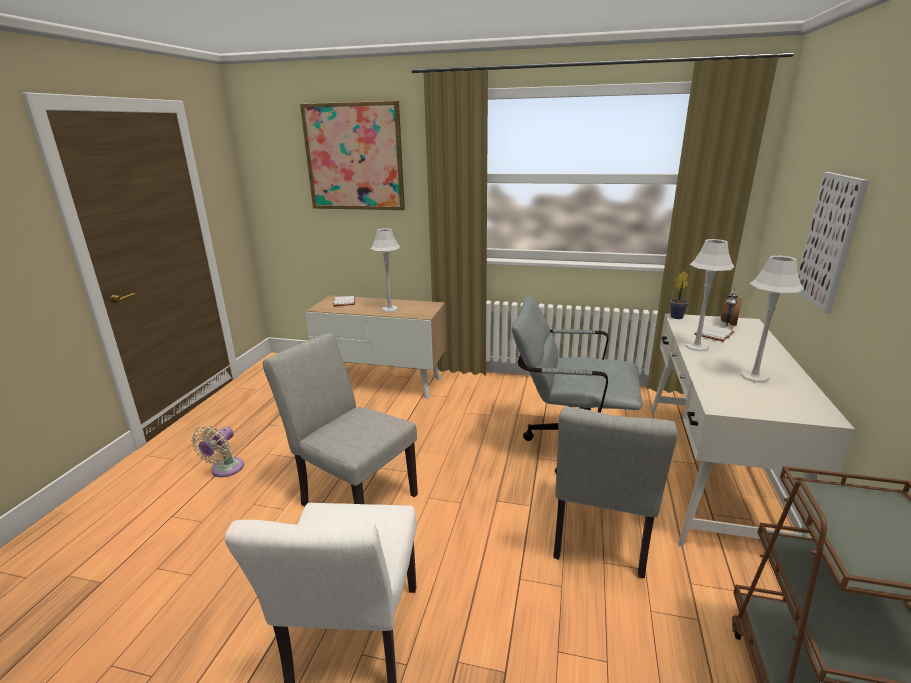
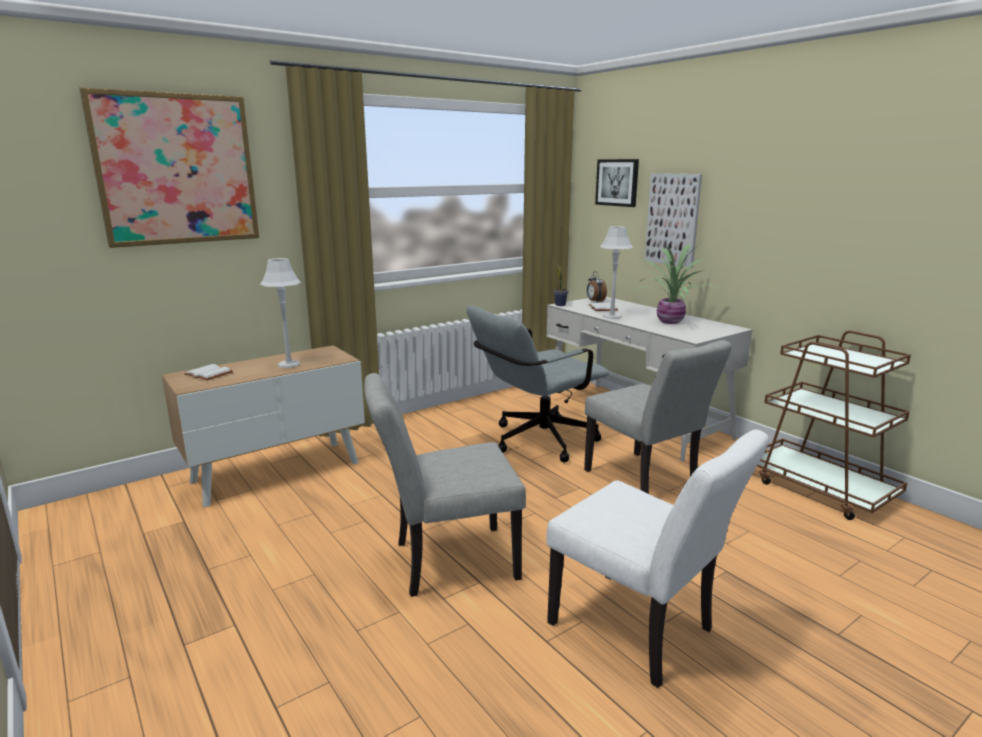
camera: 50 degrees left, 5 degrees down
(225, 470) = (247, 633): beige fan -> none
(754, 377) = (671, 322): grey table lamp -> potted plant
(800, 180) = (617, 182): none -> picture

